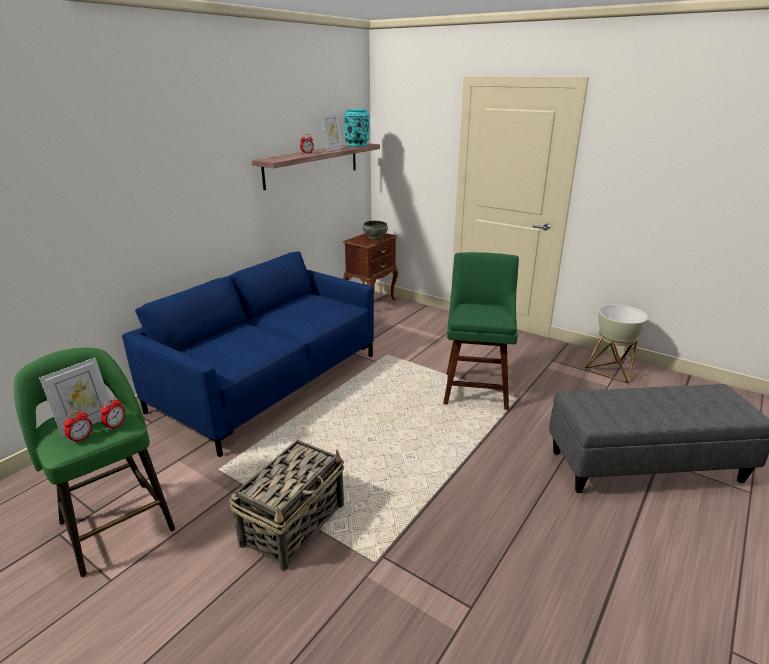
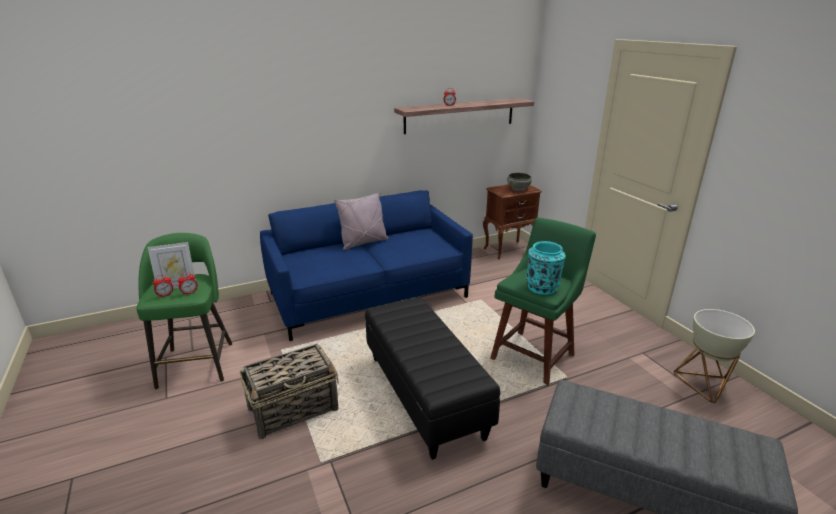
camera: 30 degrees right, 0 degrees up
(255, 322) = (363, 243): none -> purple pillow
(332, 149) = (479, 103): picture frame -> none
(357, 145) = (511, 100): turquoise vase -> turquoise vase (542, 287)
(415, 459) = (423, 396): none -> black ottoman

